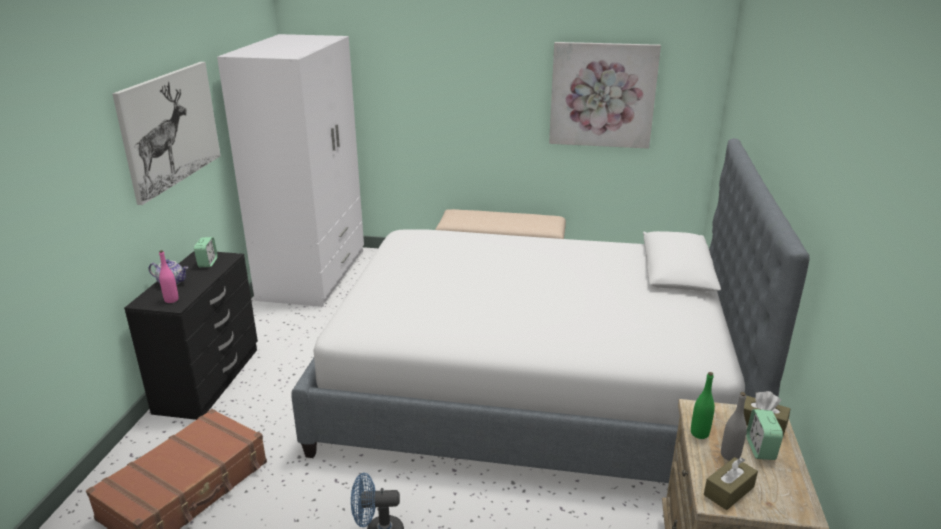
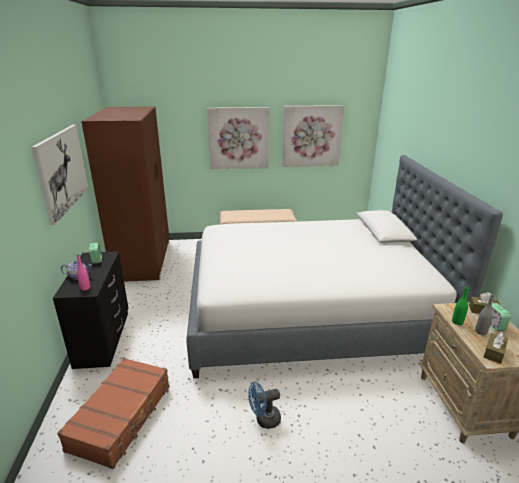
camera: 15 degrees left, 0 degrees up
(314, 274) = (143, 260): white wardrobe -> brown wardrobe
(479, 92) = (238, 138): none -> picture

